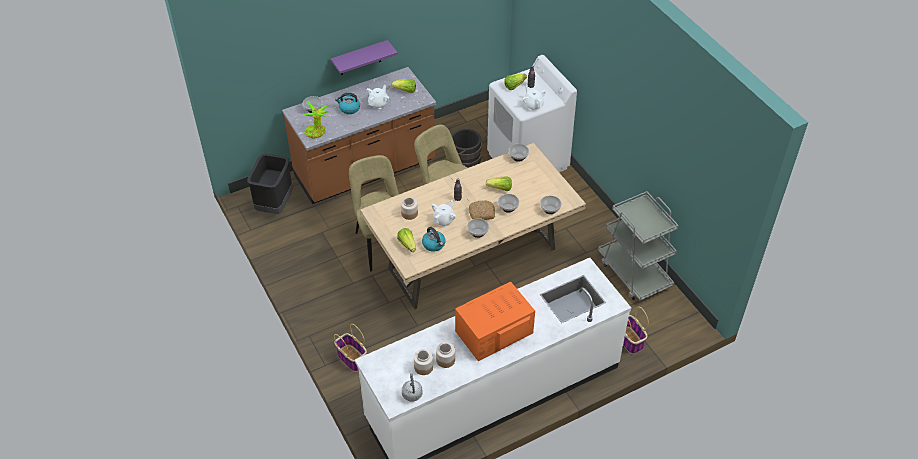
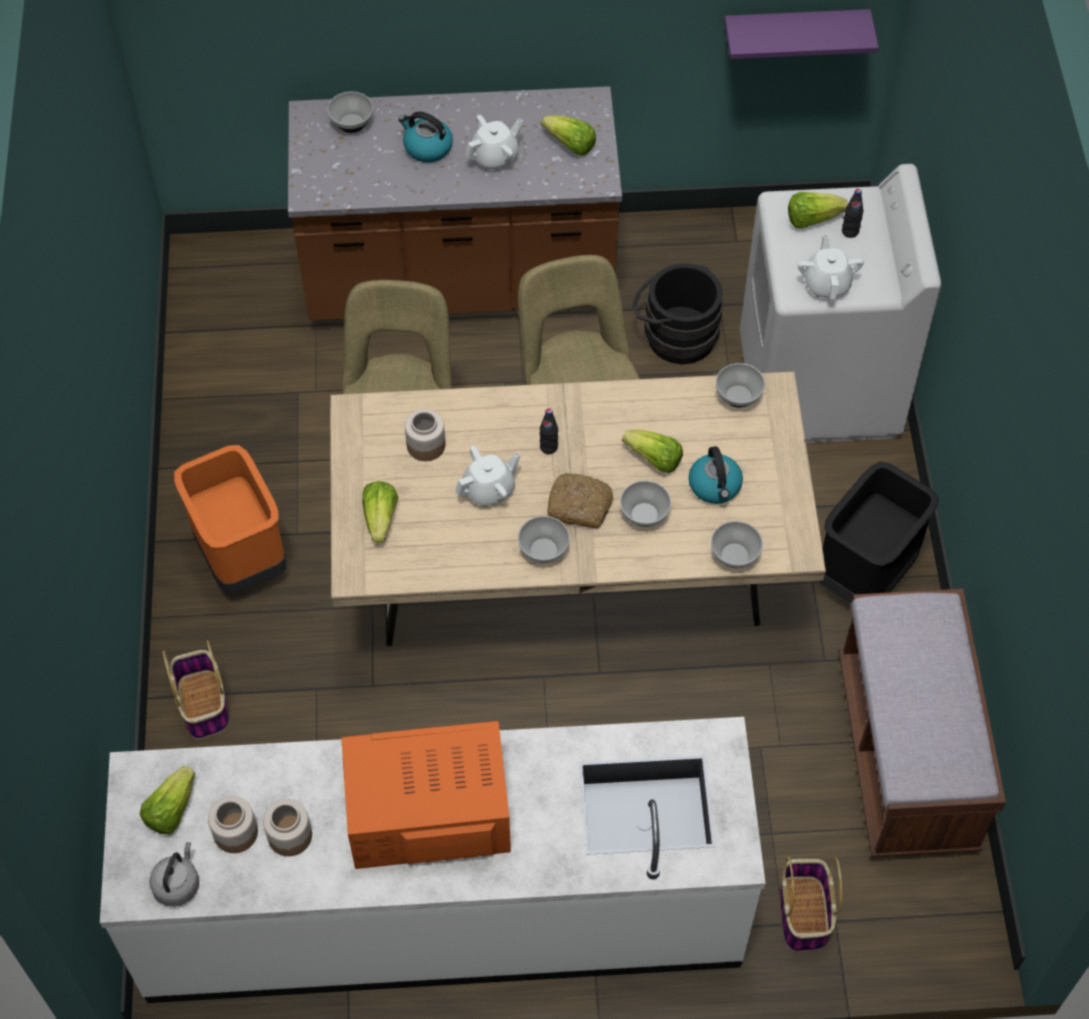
camera: 25 degrees right, 10 degrees up
(274, 204) = (238, 292): black trash can -> black trash can (863, 574)
(317, 132) = (329, 181): potted plant -> none
(335, 300) = (240, 558): none -> orange trash can
(360, 58) = (493, 38): purple shelf -> purple shelf (794, 32)
(392, 369) = (171, 809): none -> lettuce
(434, 244) = (435, 541): kettle -> kettle (715, 486)
(634, 273) = (906, 754): grey cart -> brown bench

